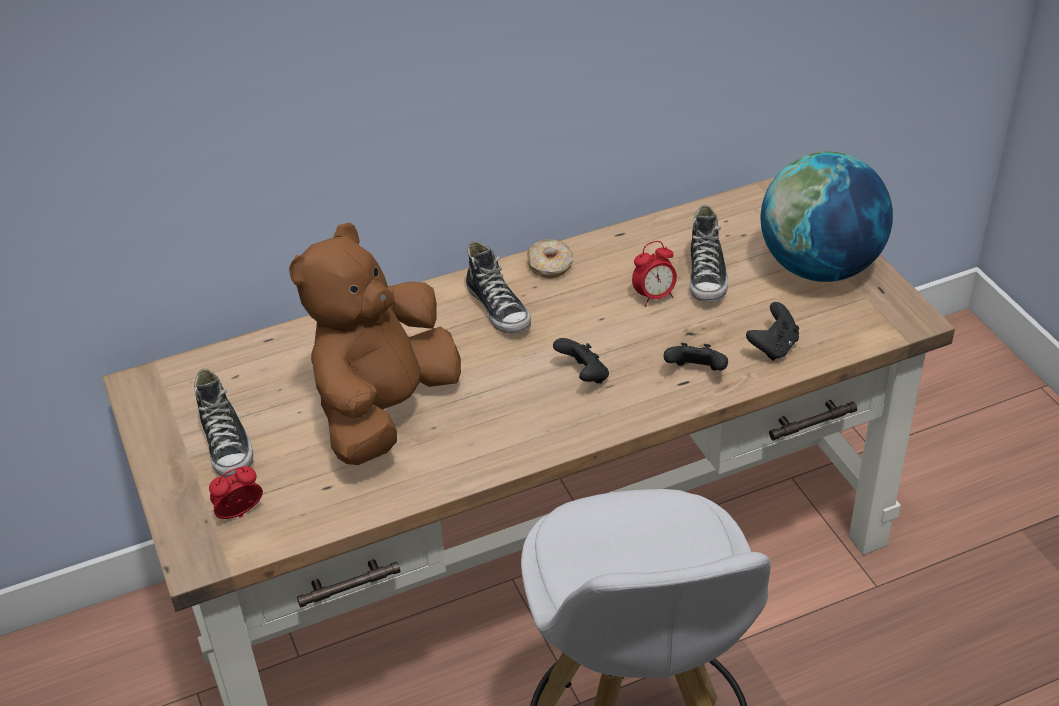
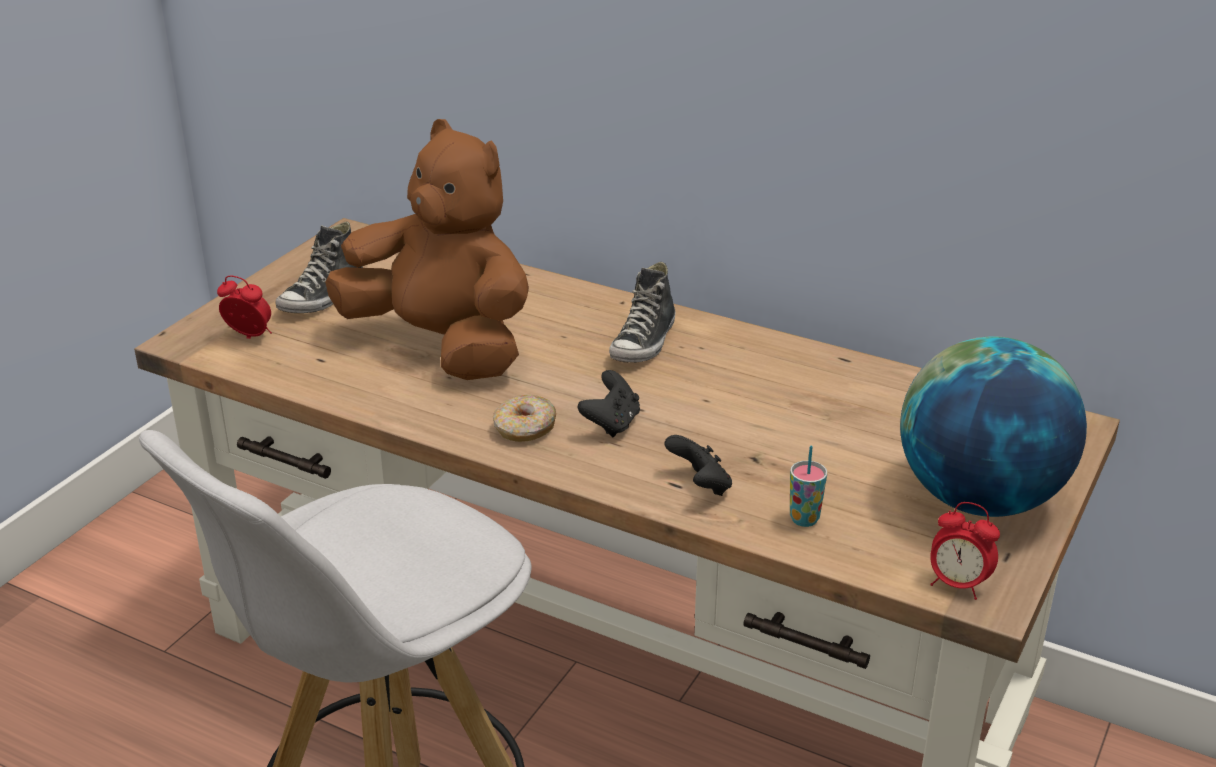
camera: 50 degrees right, 10 degrees down
(384, 410) = (442, 345): brown plush toy -> brown plush toy turned 45 degrees clockwise
(550, 266) = (741, 342): donut -> donut (525, 428)
(654, 296) = (780, 416): alarm clock -> alarm clock (957, 585)
(707, 277) = (855, 434): shoe -> none
(773, 347) = (804, 519): black game controller -> cup

